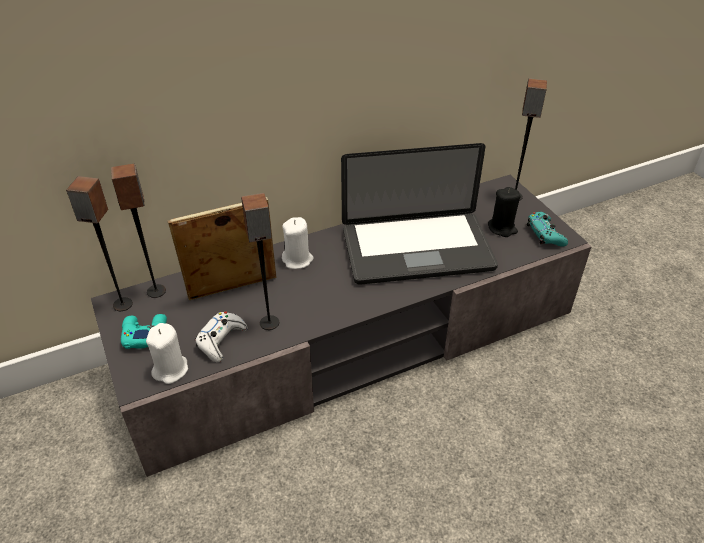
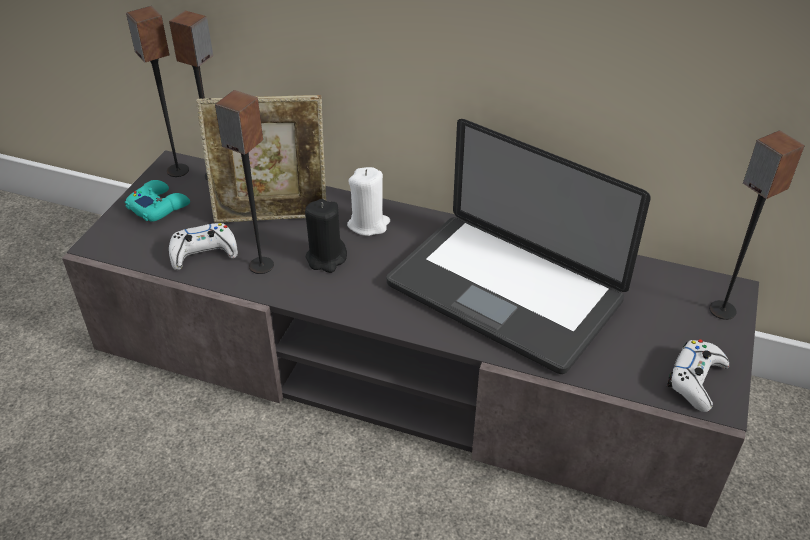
camera: 45 degrees right, 0 degrees up
(171, 369) = (136, 249): white candle -> none
(232, 291) = (272, 216): picture frame -> picture frame turned 150 degrees clockwise
(502, 228) = (646, 336): black candle -> black candle (326, 258)
(545, 234) = (696, 380): turquoise game controller -> white game controller

